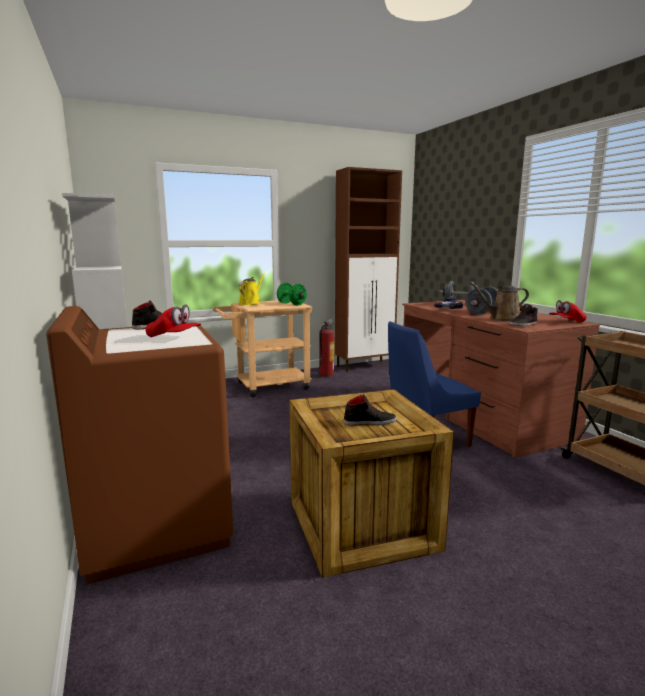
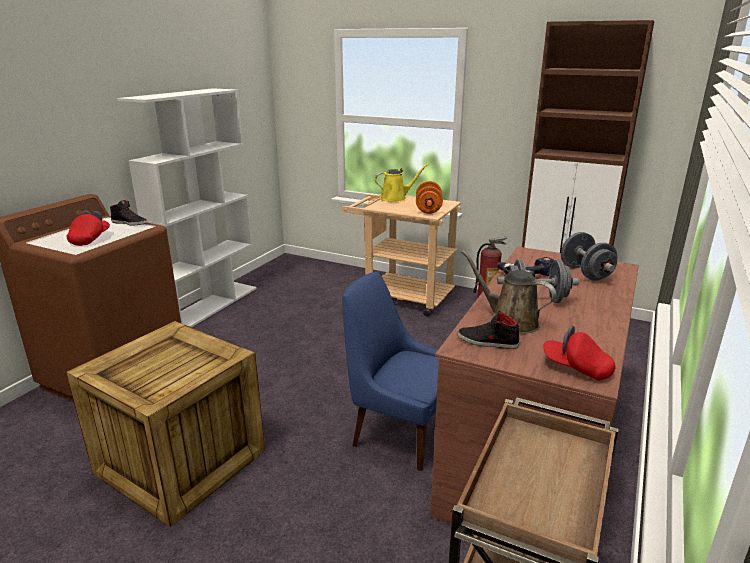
camera: 50 degrees right, 10 degrees up
(174, 337) = (90, 239): red cap -> red cap turned 150 degrees counterclockwise
(291, 304) = (428, 210): green dumbbell -> orange dumbbell
(369, 422) = (158, 371): black shoe -> none

